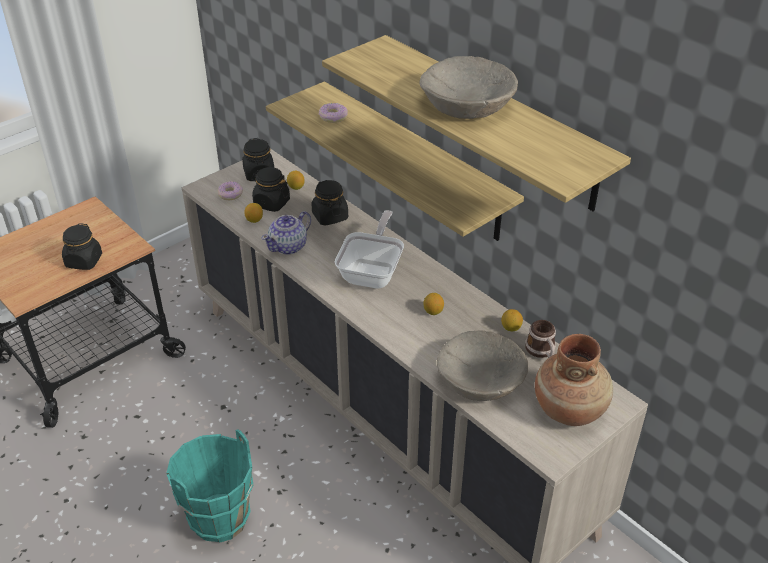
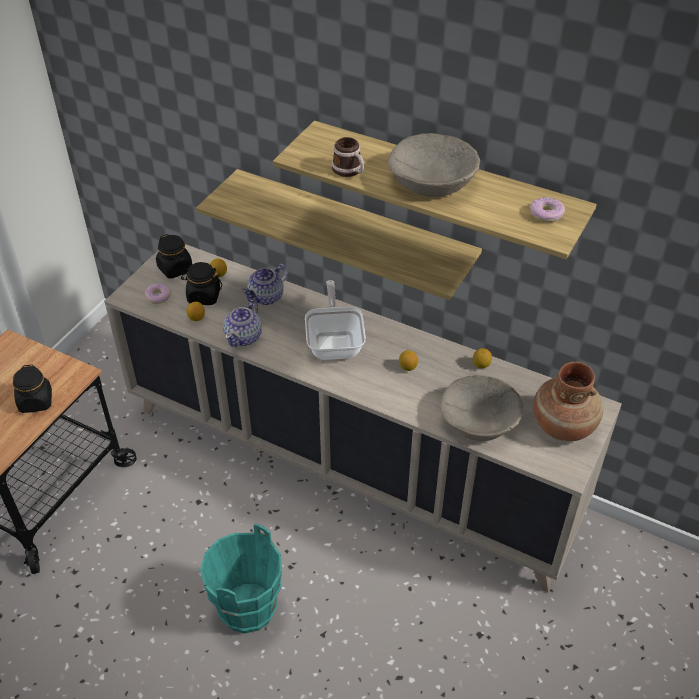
camera: 20 degrees left, 5 degrees up
(330, 216) = (266, 297): black jar -> teapot
(333, 117) = (268, 206): donut -> donut (546, 214)
(542, 351) = (516, 379): mug -> mug (350, 171)

